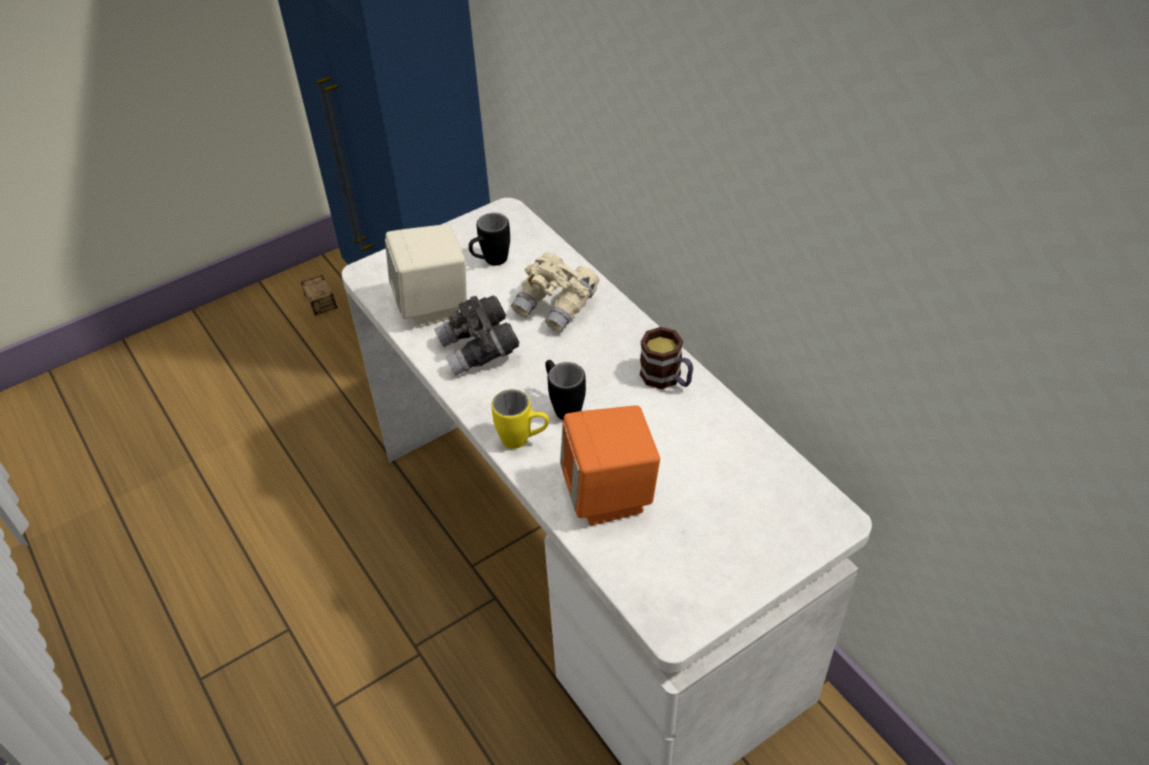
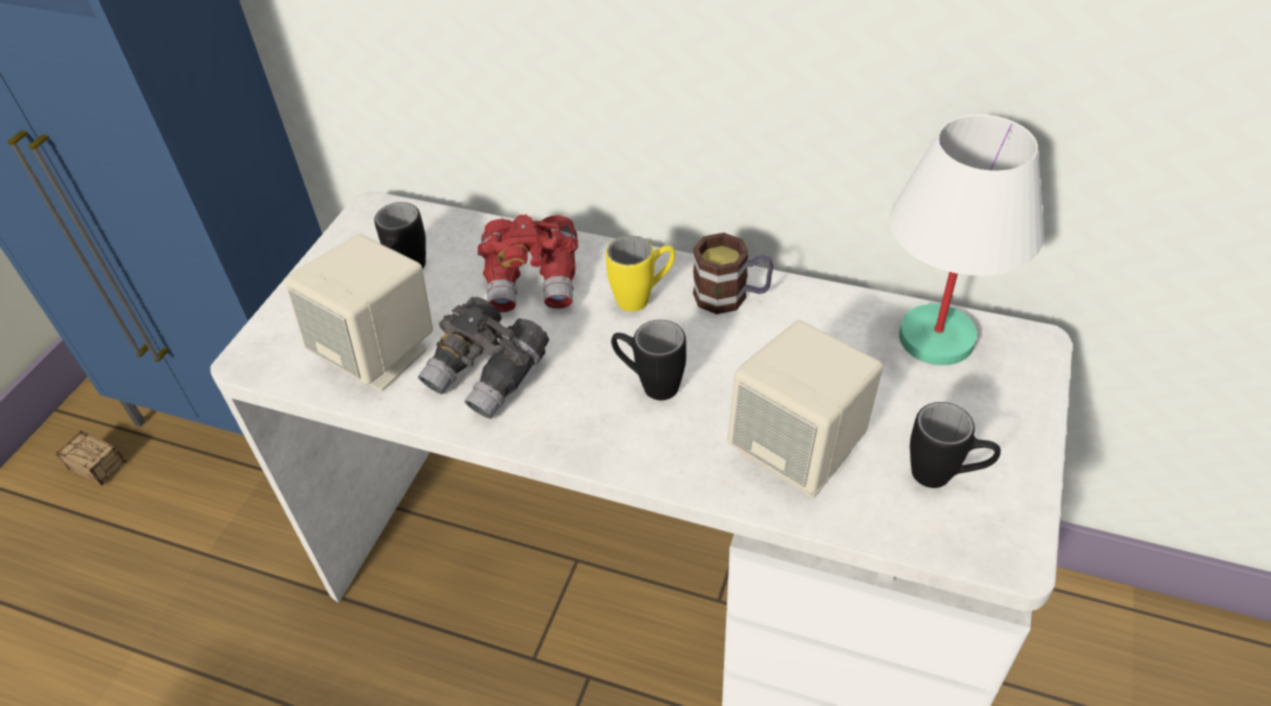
camera: 35 degrees left, 0 degrees up
(523, 440) = (643, 448): yellow mug -> yellow mug (643, 297)
(556, 306) = (534, 282): beige binoculars -> red binoculars
(609, 495) = (799, 452): orange speaker -> beige speaker
(682, 562) = (944, 476): none -> black mug
(772, 477) = (935, 337): none -> white table lamp

